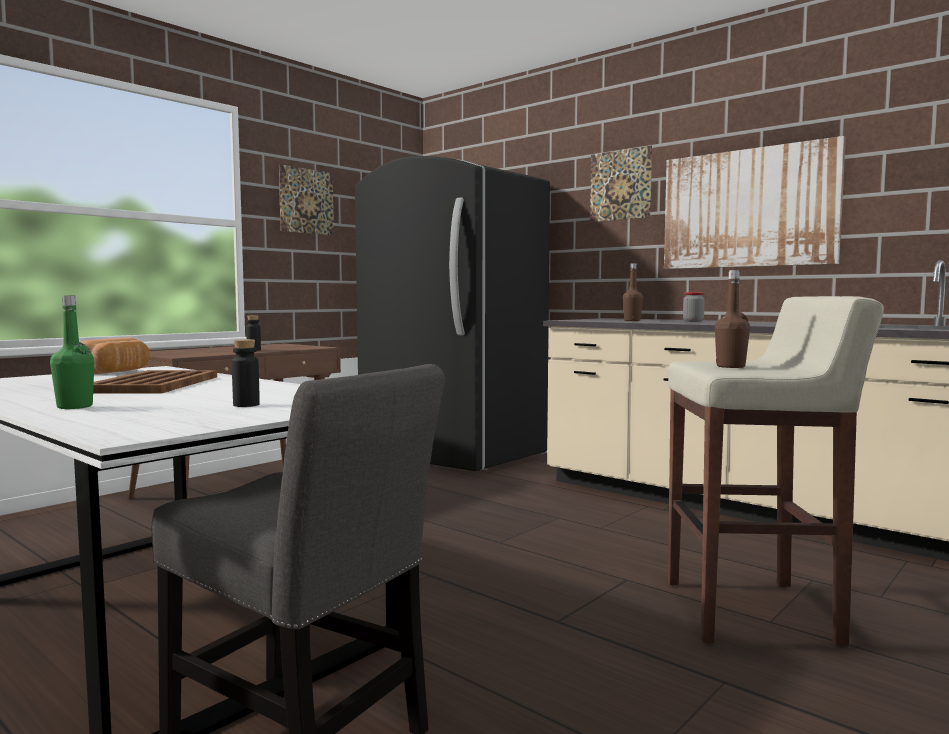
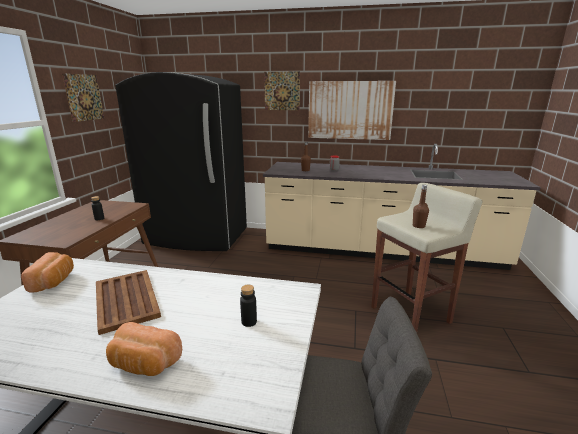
camera: 30 degrees left, 15 degrees up
(75, 407) = (144, 364): green bottle -> bread

